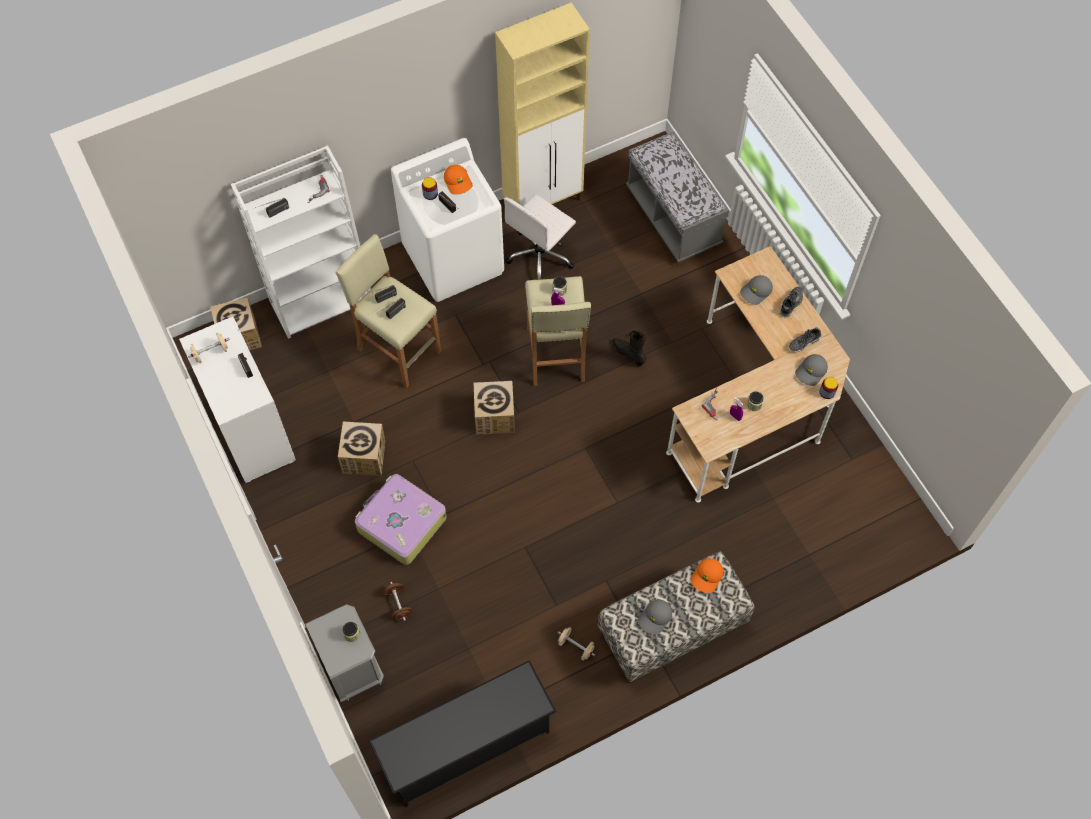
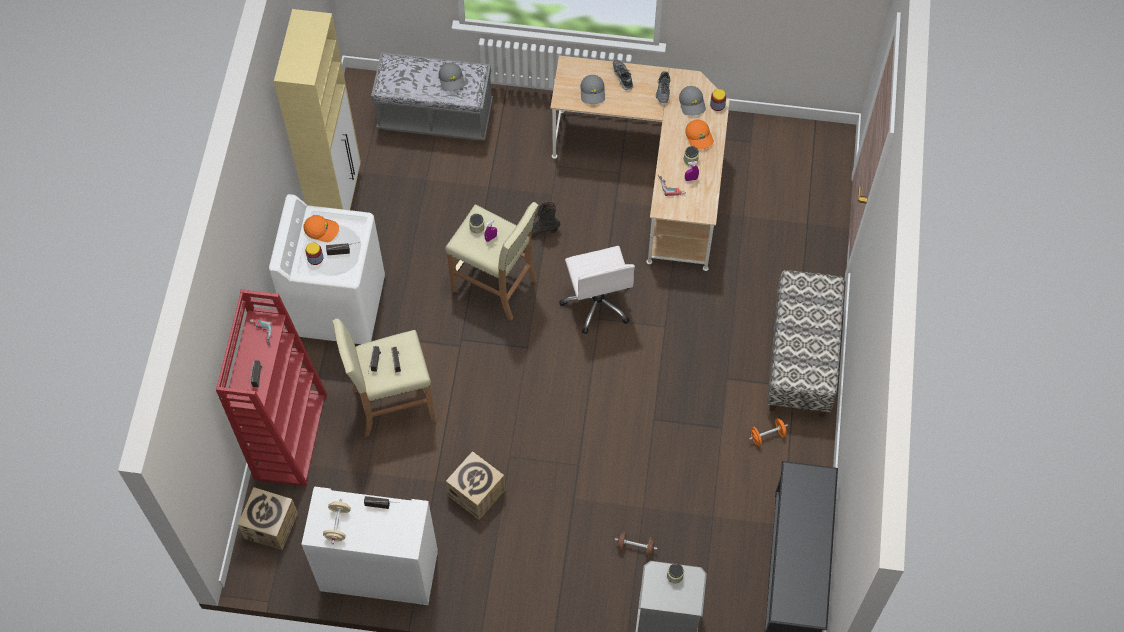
camera: 55 degrees left, 0 degrees up
(322, 300) = (290, 435): white bookcase -> red bookcase
(400, 524) = (562, 501): suitcase -> none
(494, 416) = (517, 367): cardboard box -> none
(540, 255) = (390, 237): white office chair -> white office chair (597, 303)
(576, 647) = (767, 436): beige dumbbell -> orange dumbbell
(655, 618) = (807, 351): grey cap -> grey cap (452, 80)
(707, 577) = (798, 293): orange cap -> orange cap (699, 137)

